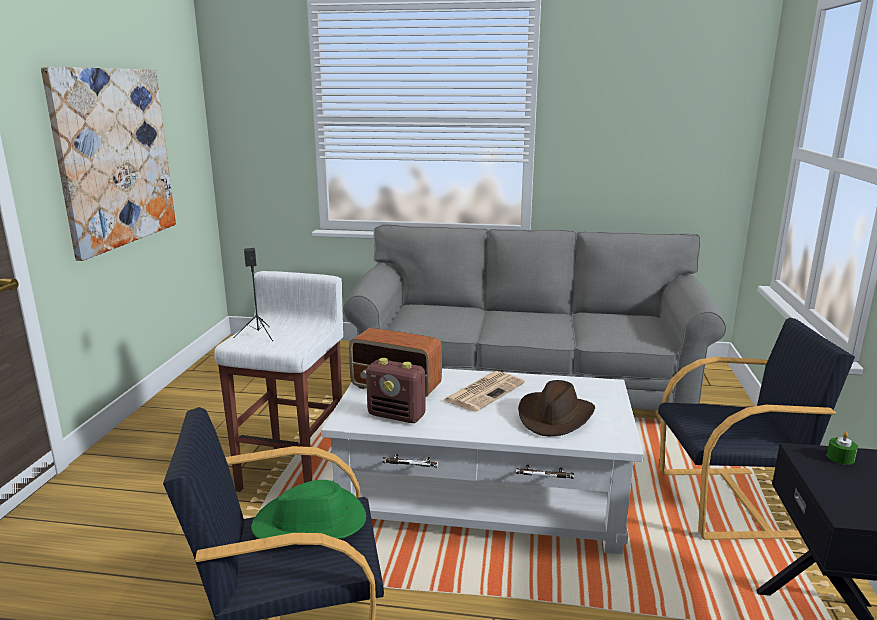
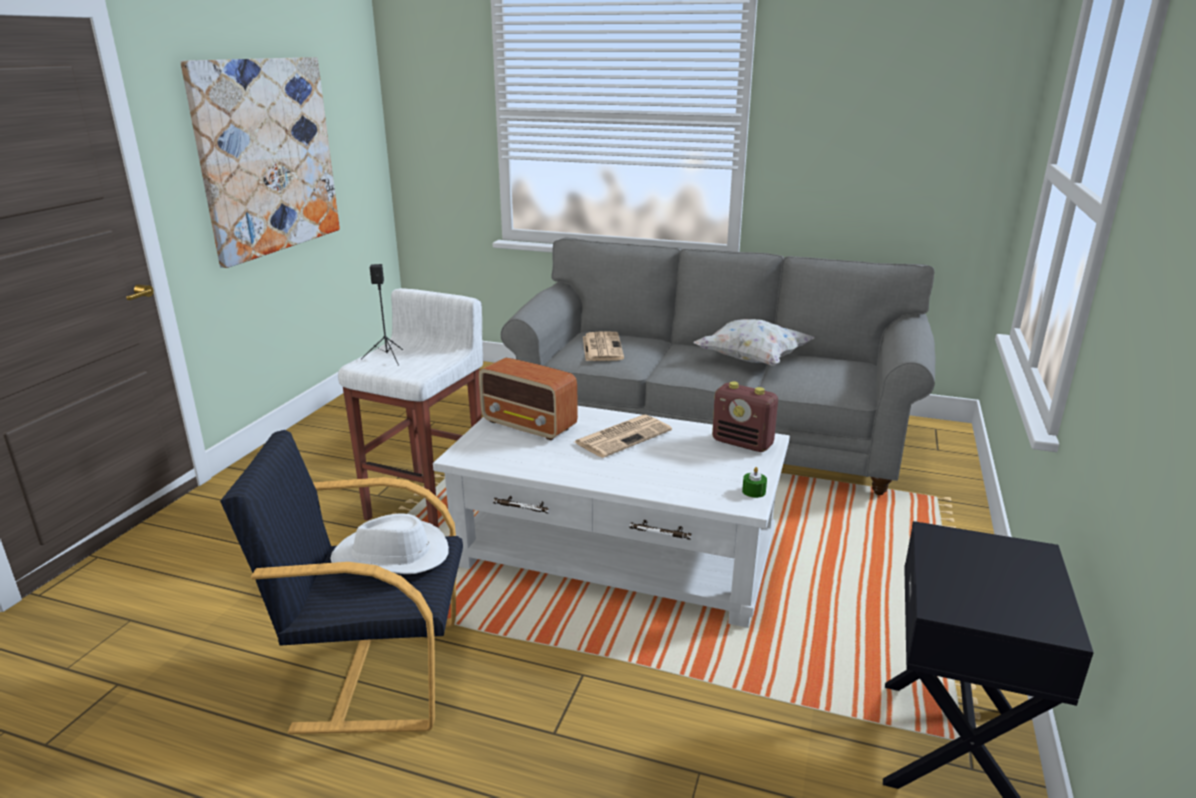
camera: 10 degrees right, 5 degrees up
(310, 523) = (391, 556): green hat -> white hat
(397, 416) = (517, 455): radio -> radio (743, 443)
(430, 317) = (602, 347): none -> newspaper
(555, 417) = (688, 471): brown hat -> none
(560, 320) = (751, 360): none -> white pillow
(730, 502) = (899, 586): black armchair -> none
(840, 458) = (975, 544): green candle -> green candle (754, 491)

